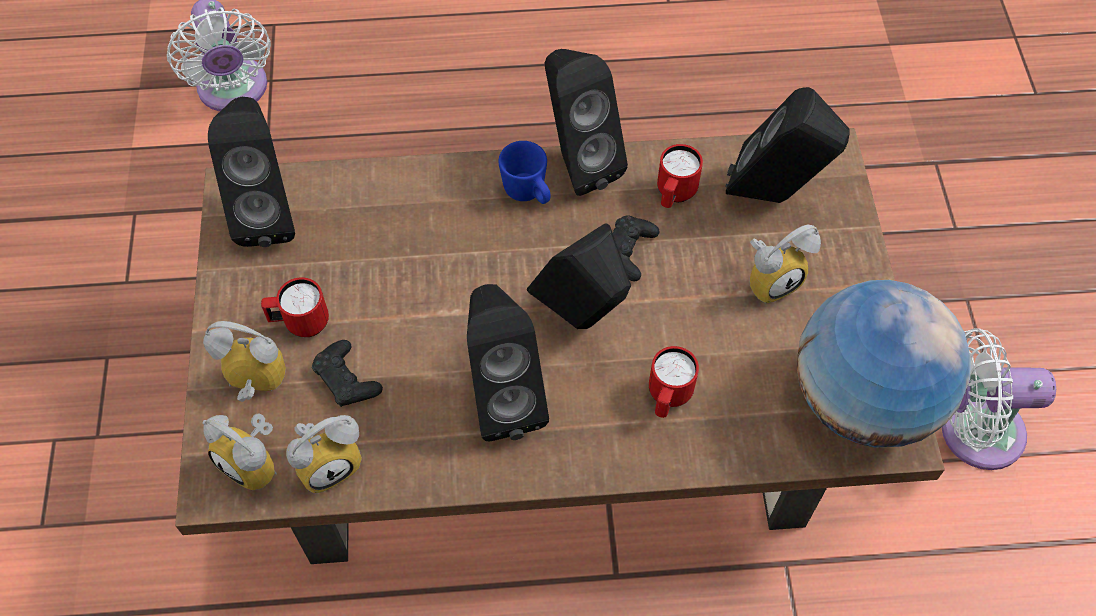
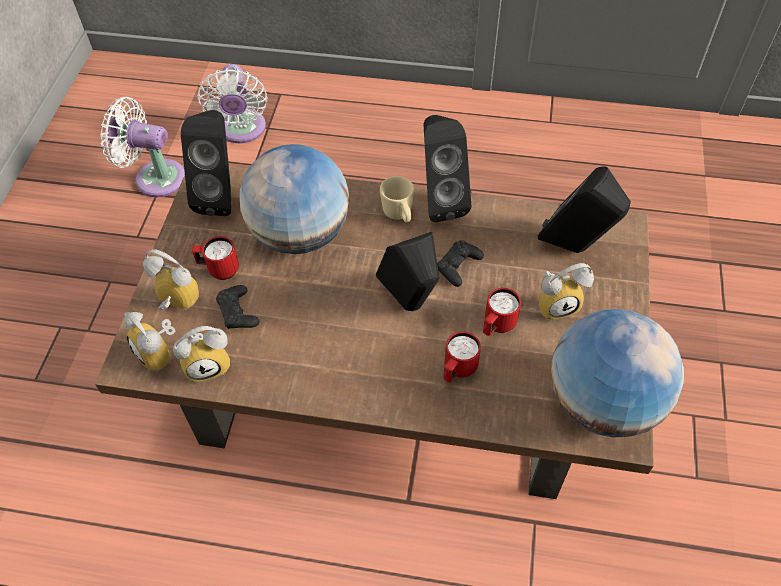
camera: 15 degrees right, 5 degrees down
(400, 248) = (301, 234): none -> globe
(503, 397) = (341, 346): black speaker -> none
(528, 193) = (399, 215): blue mug -> beige mug
(674, 195) = (502, 234): red mug -> red mug (497, 326)
(972, 431) = (702, 458): white fan -> white fan (155, 177)

